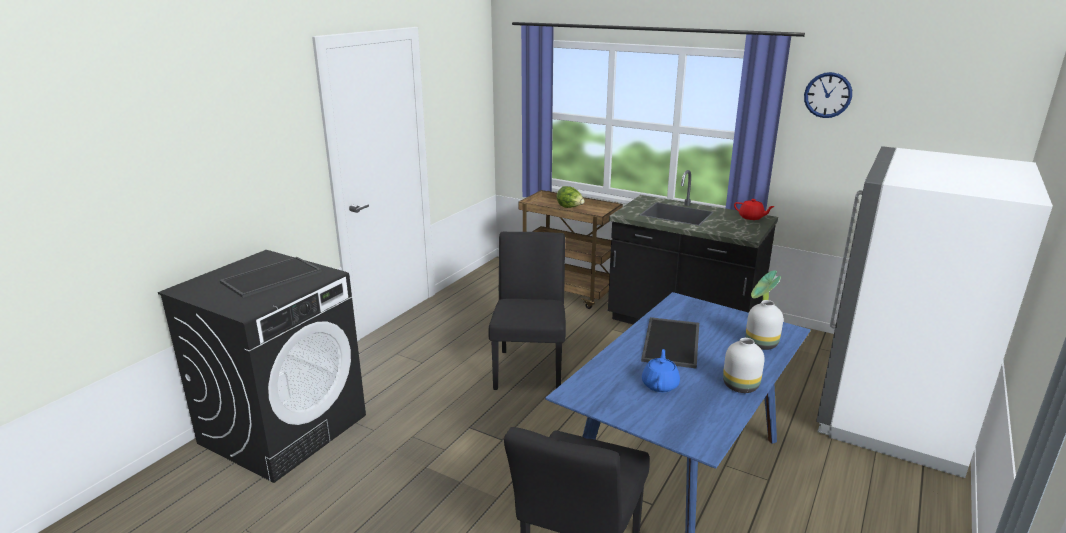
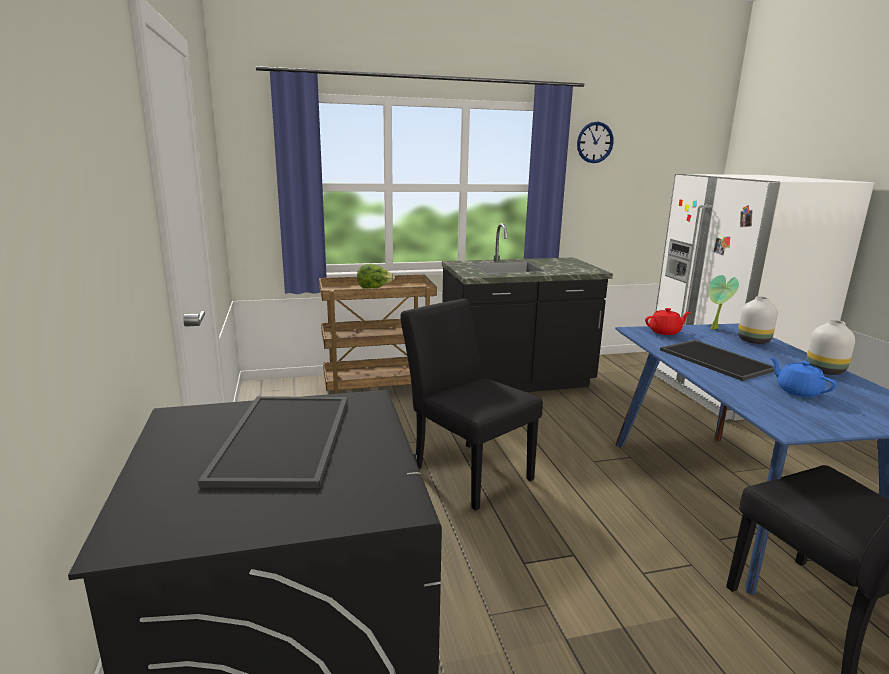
camera: 45 degrees left, 5 degrees down
(751, 217) = (561, 260): red teapot -> red teapot (665, 332)

